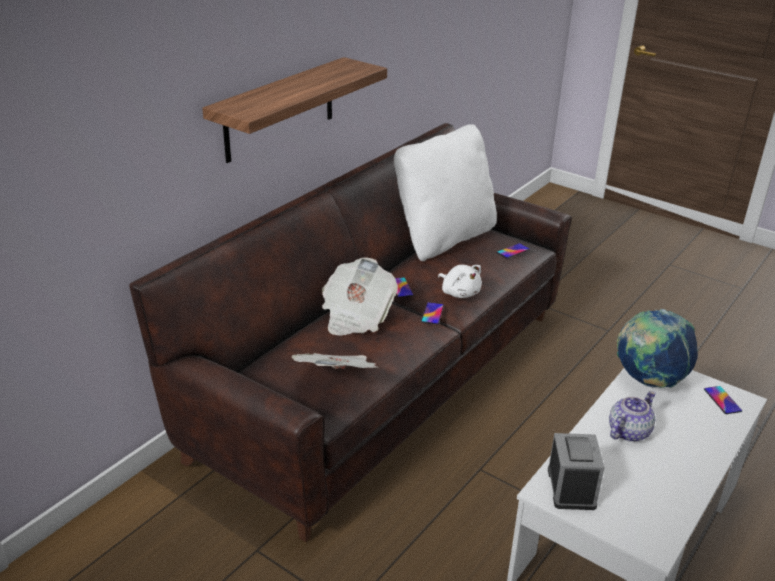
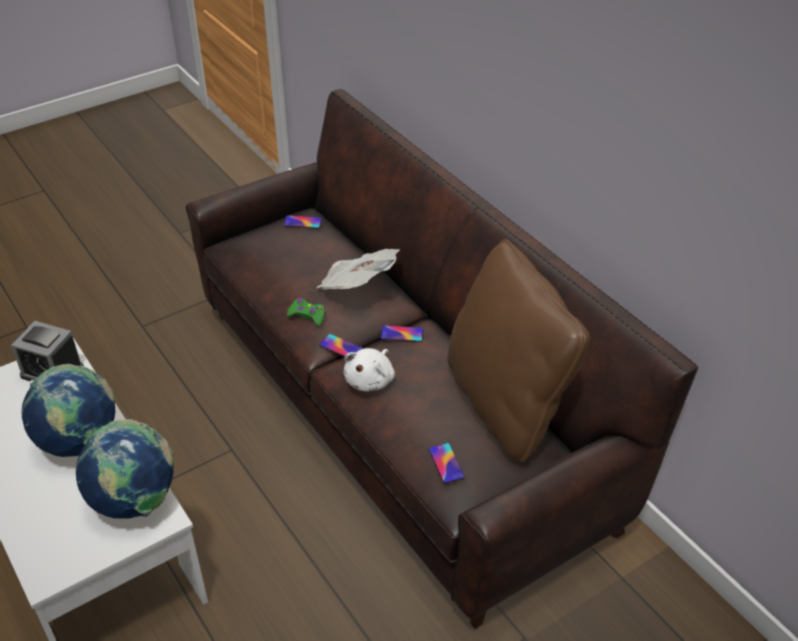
camera: 110 degrees right, 10 degrees up
(280, 110) = (475, 84): shelf -> none
(338, 378) = (264, 255): newspaper -> none
(408, 334) = (307, 315): none -> green game controller
(444, 238) = (506, 403): white pillow -> brown pillow
(459, 292) = (371, 380): white plush toy -> white plush toy turned 45 degrees counterclockwise
(628, 432) = (80, 442): teapot -> globe
(722, 400) = (60, 554): phone -> phone (302, 222)

